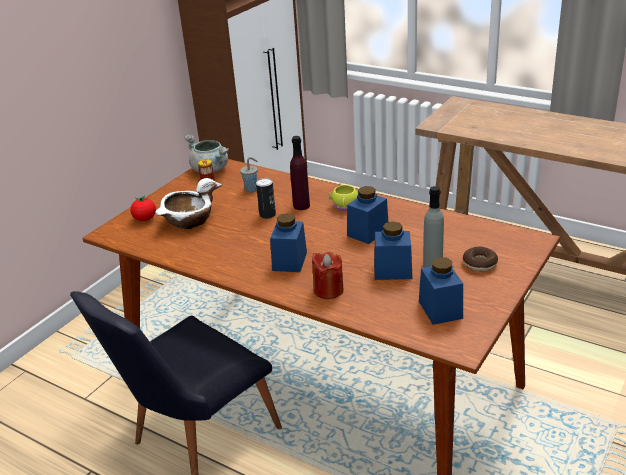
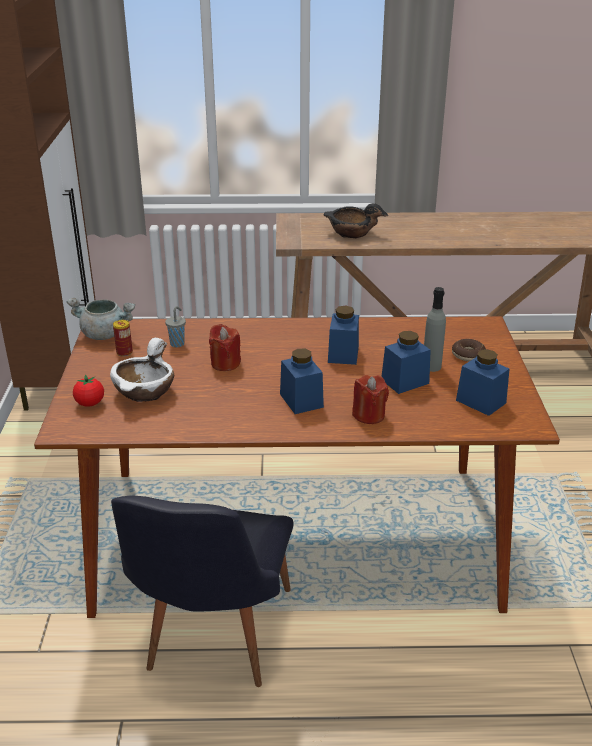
camera: 35 degrees left, 0 degrees up
(267, 215) = (225, 363): can -> red candle
(301, 206) = (250, 346): purple bottle -> none
(345, 207) = (294, 337): yellow mug -> none
(499, 126) = (351, 233): none -> black bowl

